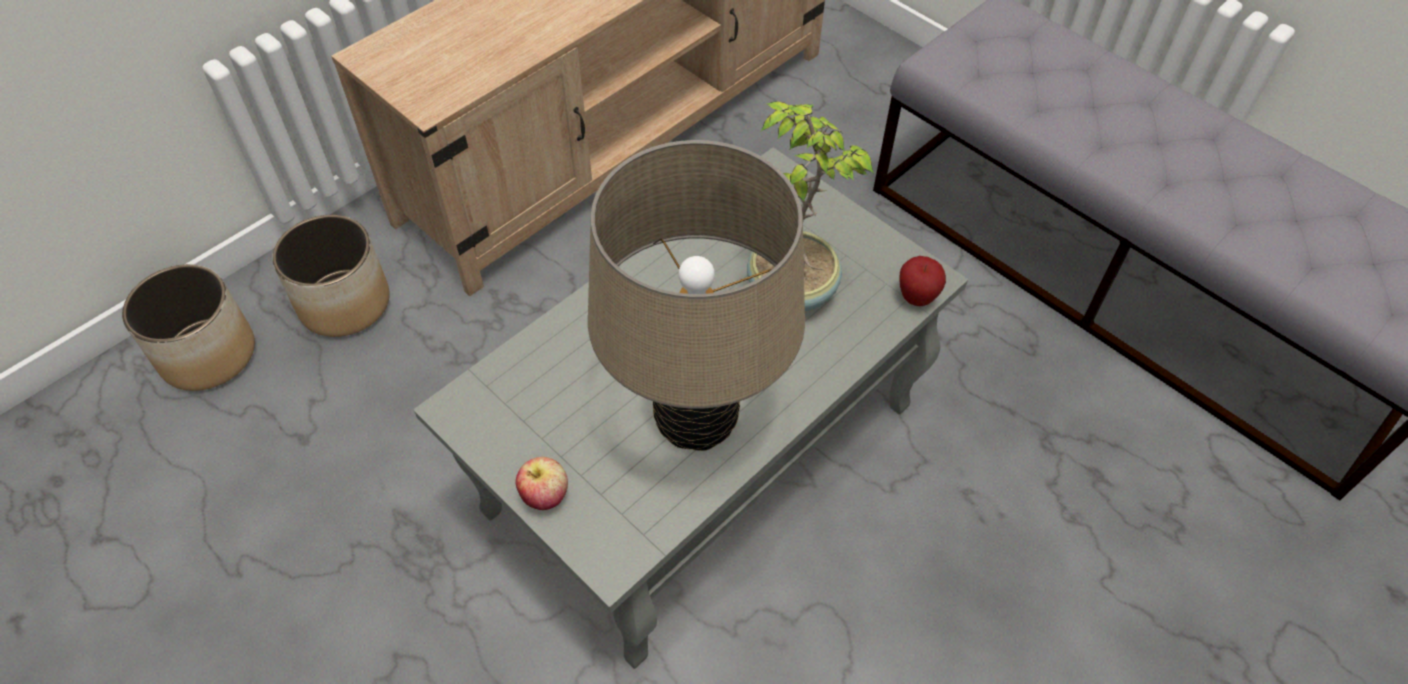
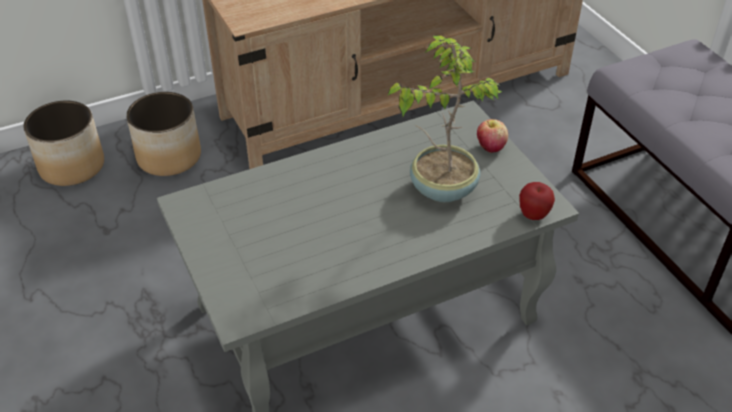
camera: 20 degrees right, 10 degrees down
(545, 496) = (214, 268): apple -> apple (490, 147)
(696, 418) = (337, 249): beige table lamp -> none

